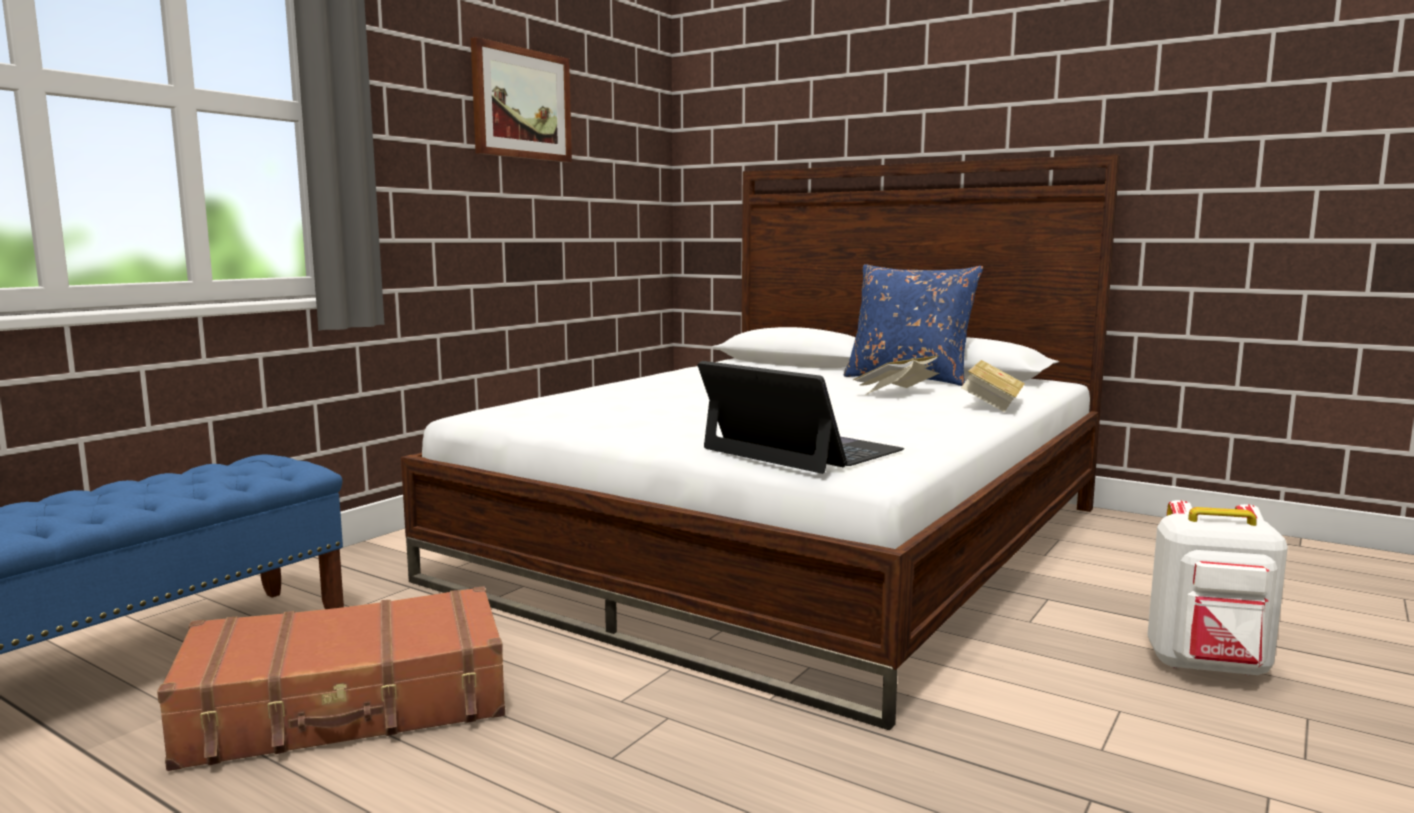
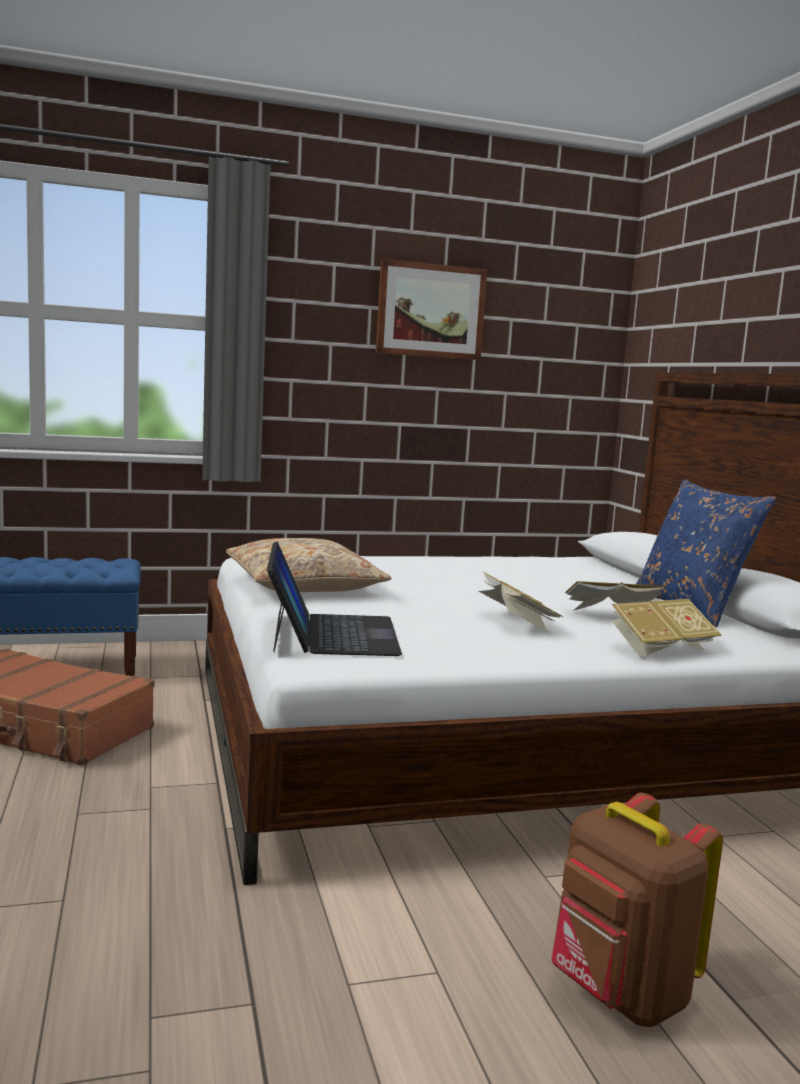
camera: 40 degrees right, 0 degrees up
(620, 423) = (304, 585): none -> beige pillow
(867, 409) = (516, 621): none -> book
(1208, 667) = (619, 994): white backpack -> brown backpack

